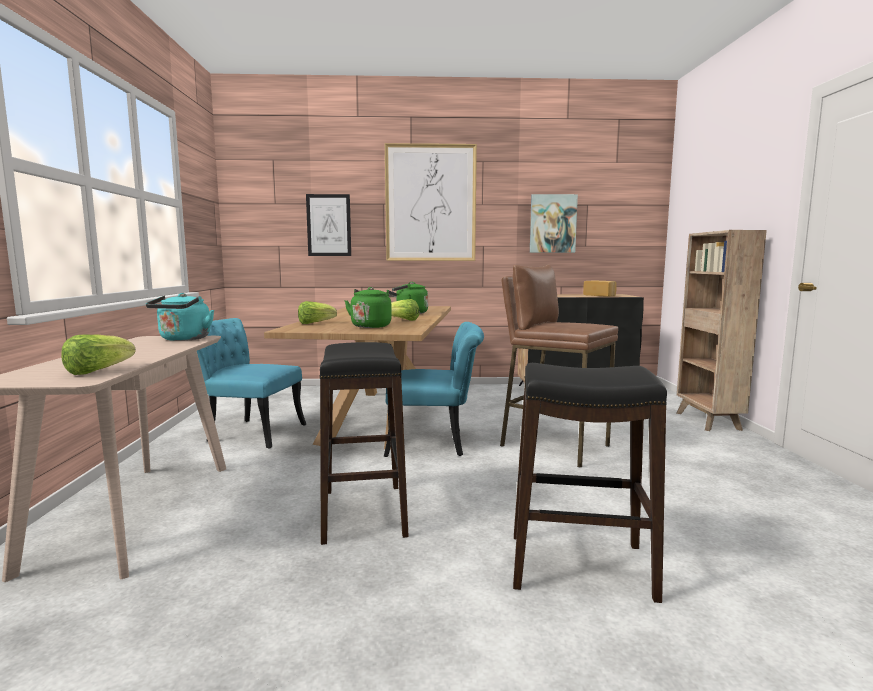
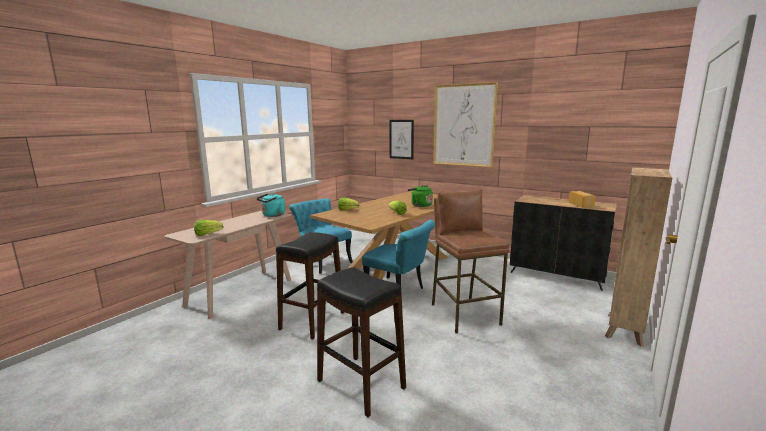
camera: 35 degrees right, 5 degrees up
(372, 326) = (367, 217): green kettle -> none
(552, 223) = (556, 141): picture -> none

